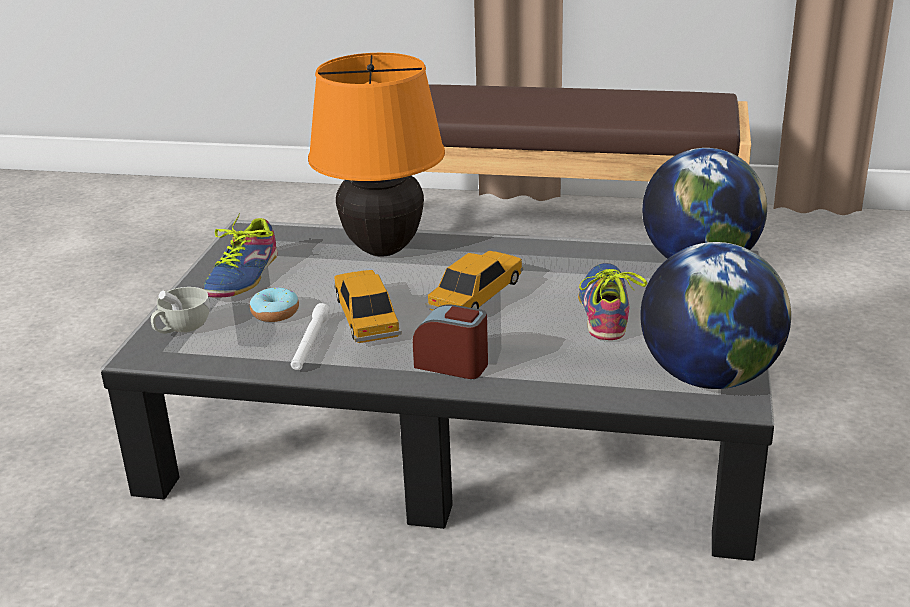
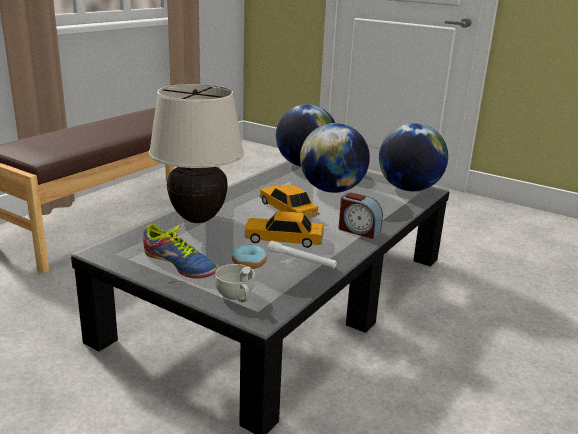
camera: 70 degrees left, 5 degrees down
(382, 249) = (197, 218): orange table lamp -> beige table lamp
(452, 364) = (358, 230): alarm clock -> alarm clock turned 105 degrees counterclockwise
(605, 310) = (332, 190): shoe -> globe

